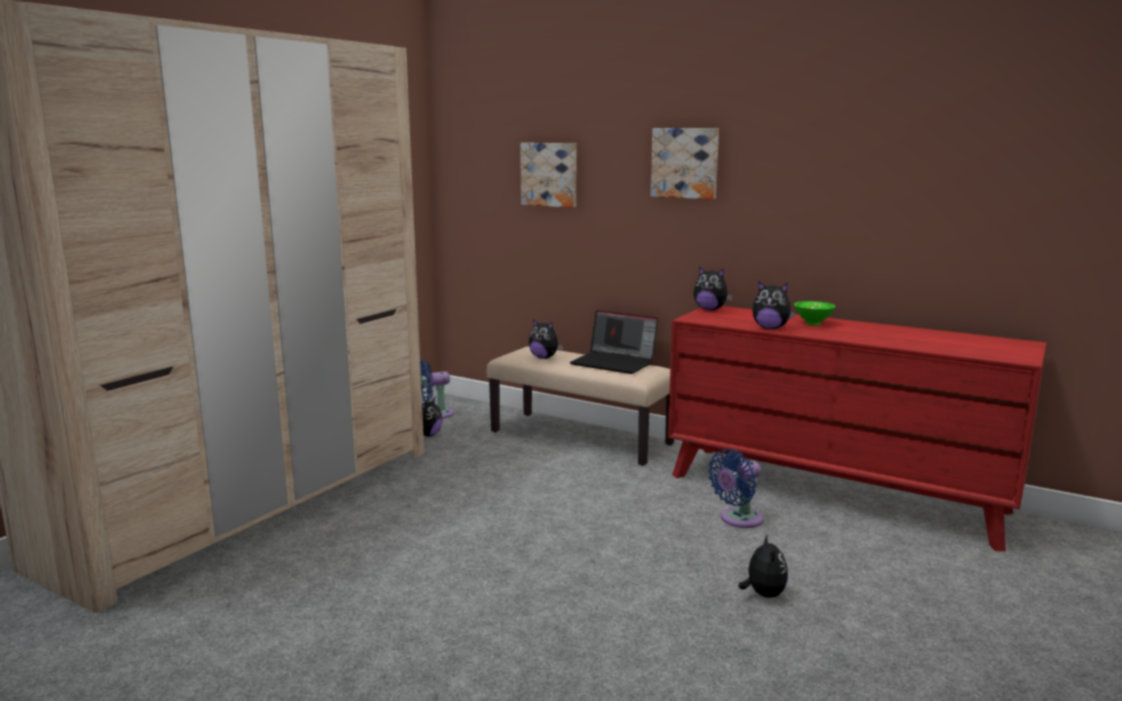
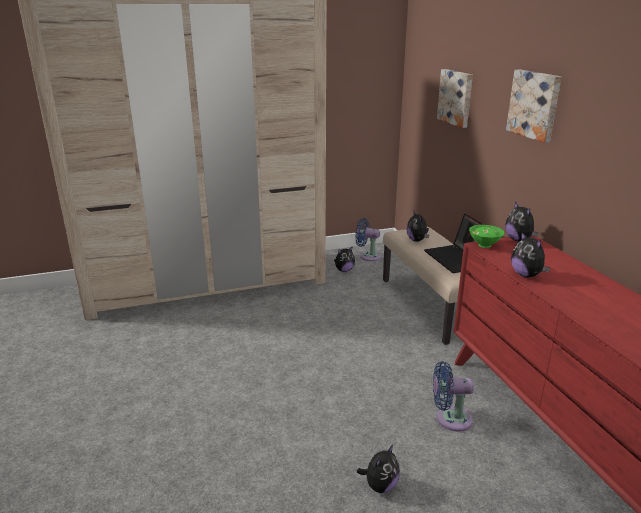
camera: 40 degrees right, 10 degrees up
(813, 323) = (580, 281): green bowl -> green bowl (485, 245)

